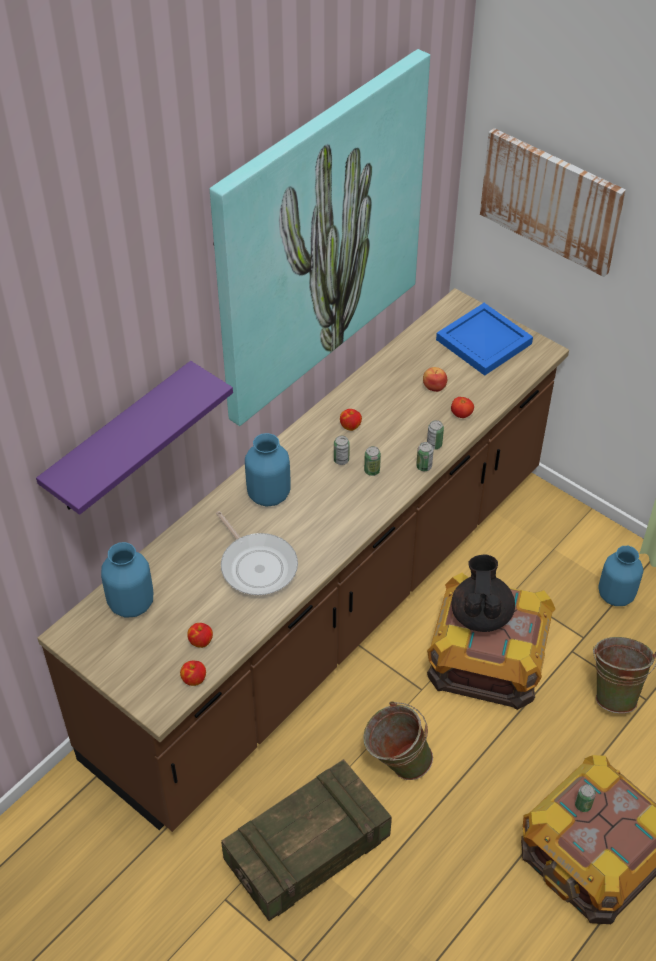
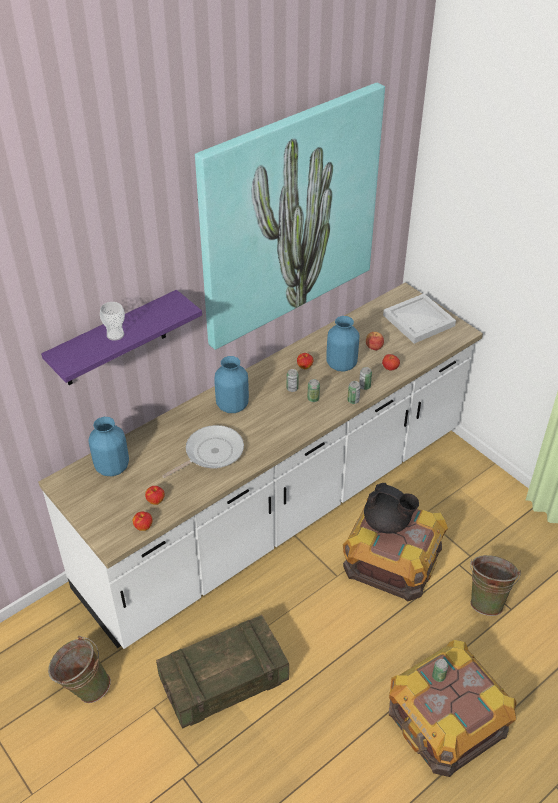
camera: 10 degrees right, 5 degrees down
(128, 438) = (115, 335): none -> cup
(257, 565) = (211, 453): frying pan -> frying pan turned 105 degrees counterclockwise
(328, 610) = (279, 509): brown counter -> white counter
(396, 763) = (305, 627): green bucket -> green bucket (83, 687)
(481, 614) = (387, 523): black teapot -> black teapot turned 105 degrees clockwise
(484, 343) = (418, 321): blue tray -> white tray
(551, 200) = (475, 213): picture -> none
(615, 594) = (501, 528): blue vase -> blue vase (341, 364)

